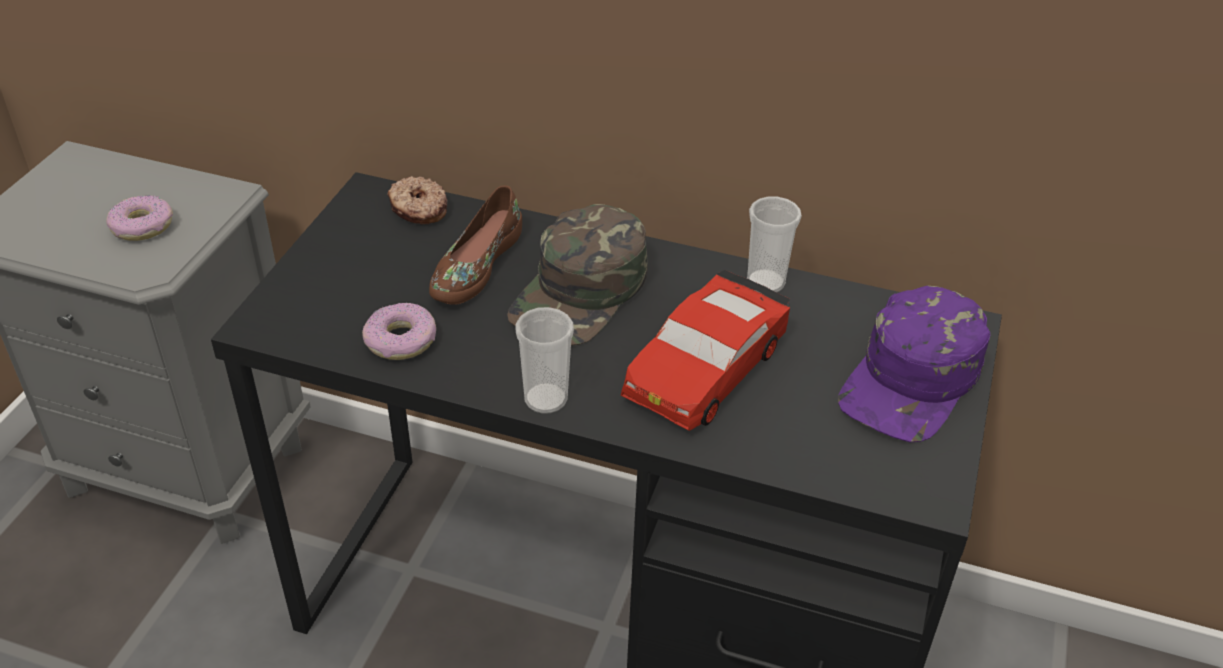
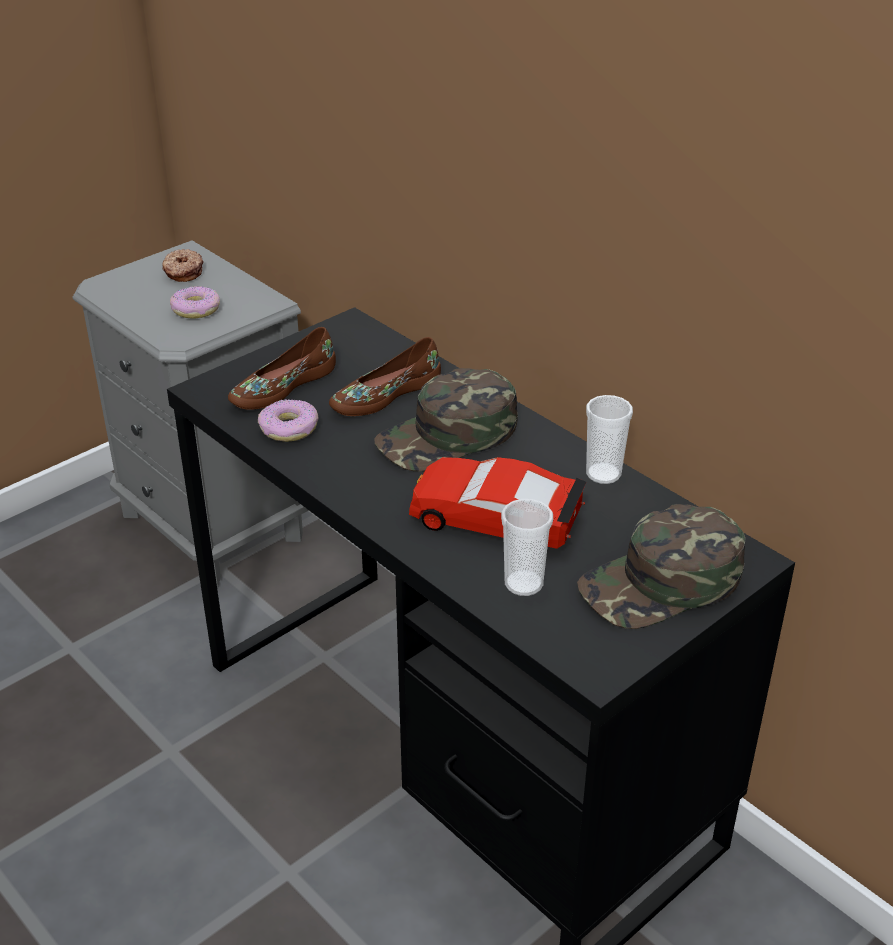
camera: 30 degrees right, 5 degrees down
(351, 292) = (282, 386): none -> brown shoe
(418, 209) = (377, 344): donut -> donut (183, 272)
(545, 399) = (357, 499): cup -> cup (523, 584)
(705, 368) = (496, 518): red toy car -> red toy car turned 45 degrees clockwise
(912, 380) = (662, 583): purple cap -> green cap

